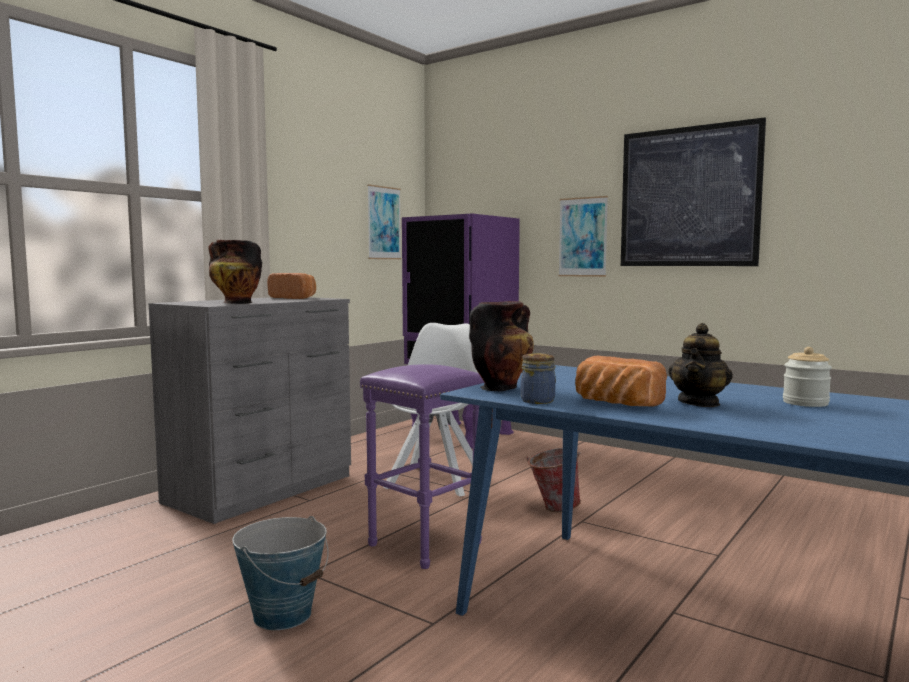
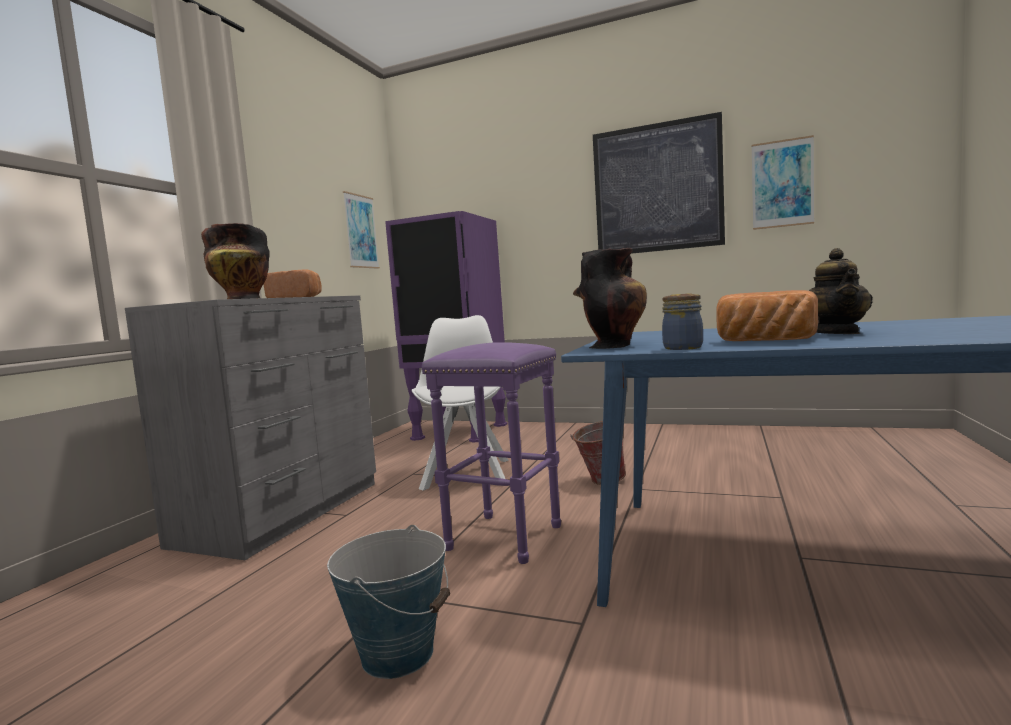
camera: 15 degrees left, 0 degrees up
(583, 237) = (559, 233): picture -> picture (782, 184)
(805, 403) = (921, 324): jar -> none

